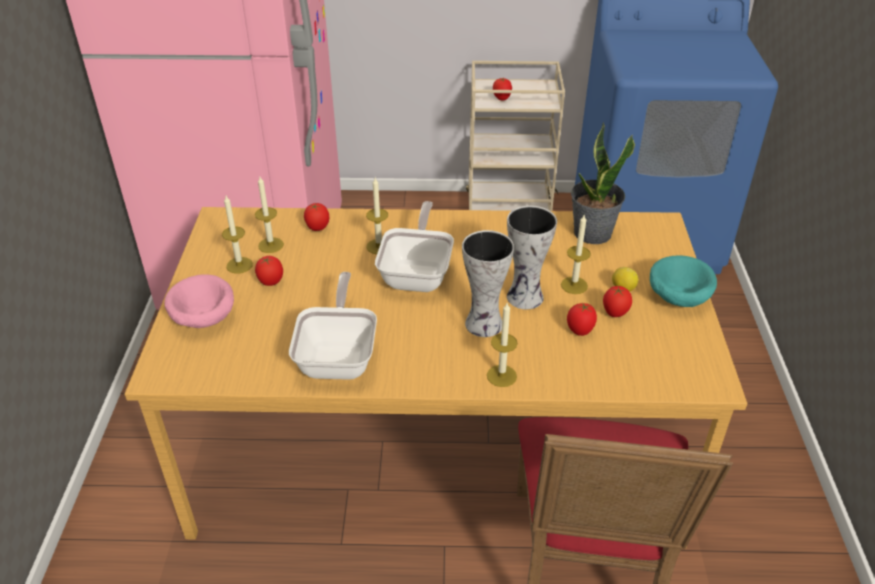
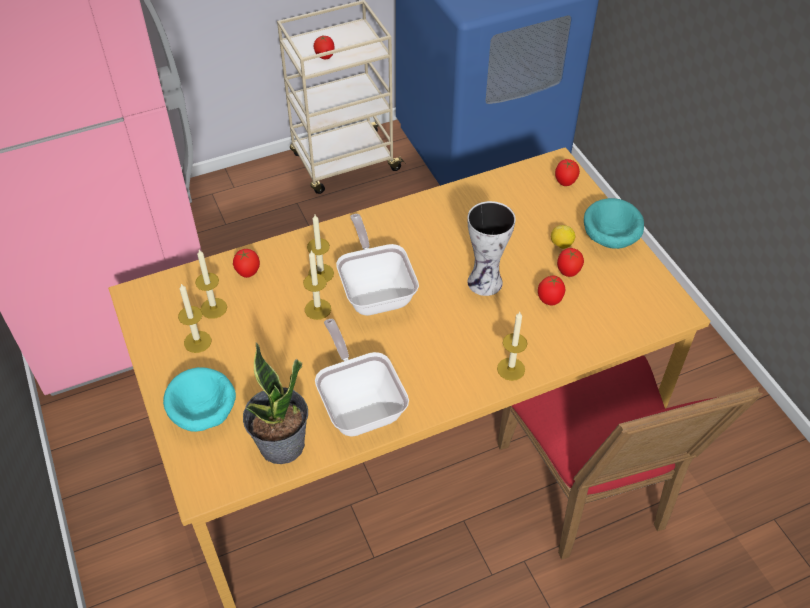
camera: 25 degrees left, 10 degrees up
(203, 319) = (203, 414): pink bowl -> turquoise bowl
(271, 283) = (242, 350): tomato -> tomato (564, 183)
(483, 325) = (466, 324): vase -> none
(574, 285) = (519, 255): candle -> candle (318, 309)
(592, 233) = (504, 194): potted plant -> potted plant (281, 445)

